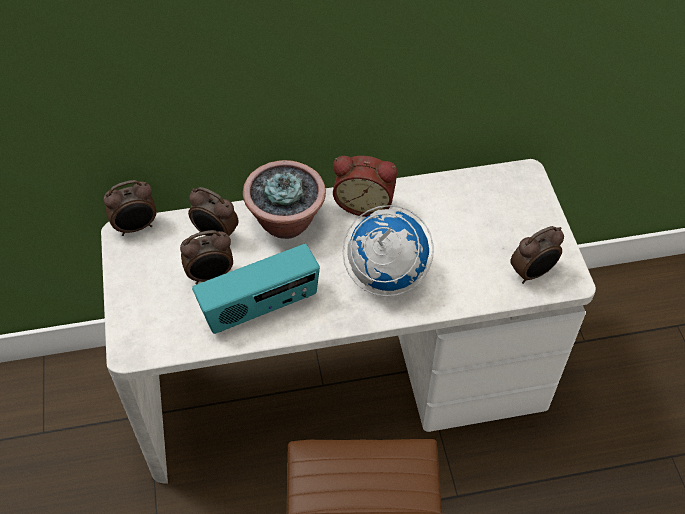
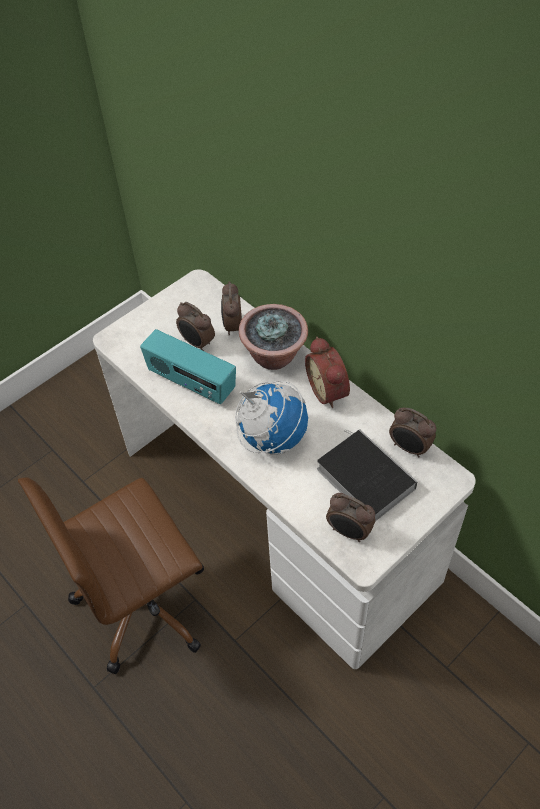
camera: 60 degrees right, 0 degrees up
(136, 227) = (207, 285): alarm clock -> alarm clock (409, 448)
(481, 232) = (362, 477): none -> book

